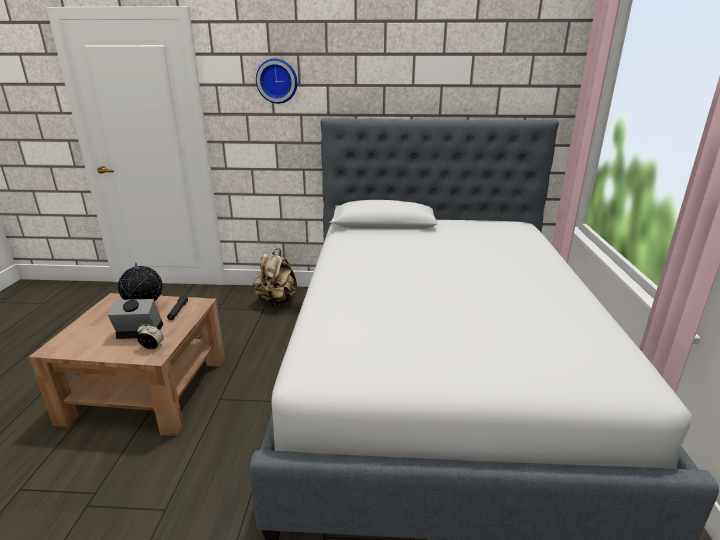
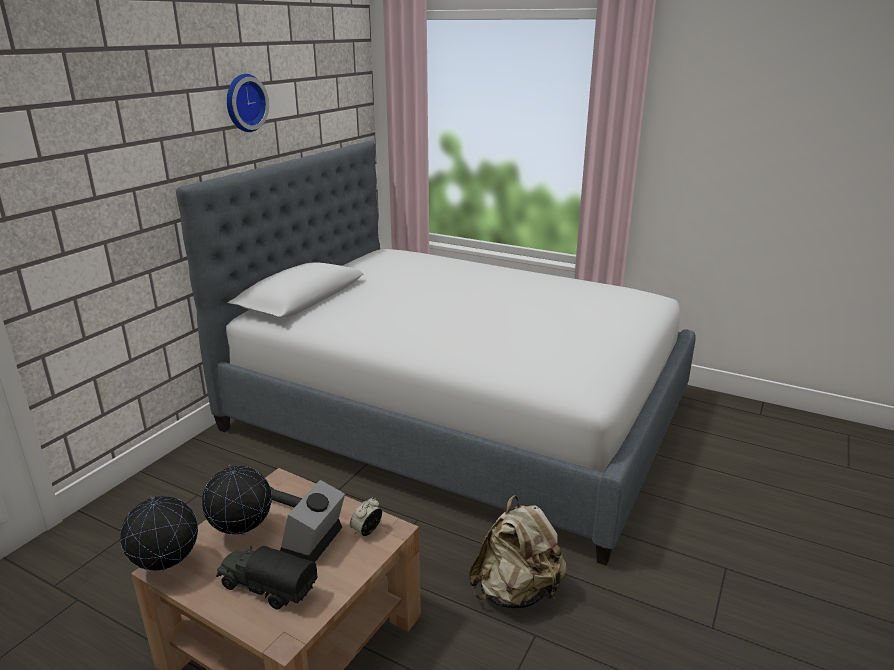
camera: 65 degrees left, 0 degrees up
(94, 331) = (266, 589): none -> toy truck
(113, 299) = (167, 568): none -> globe
(276, 301) = (190, 478): beige backpack -> beige backpack (516, 592)
(277, 81) = (96, 144): wall clock -> wall clock (243, 103)

